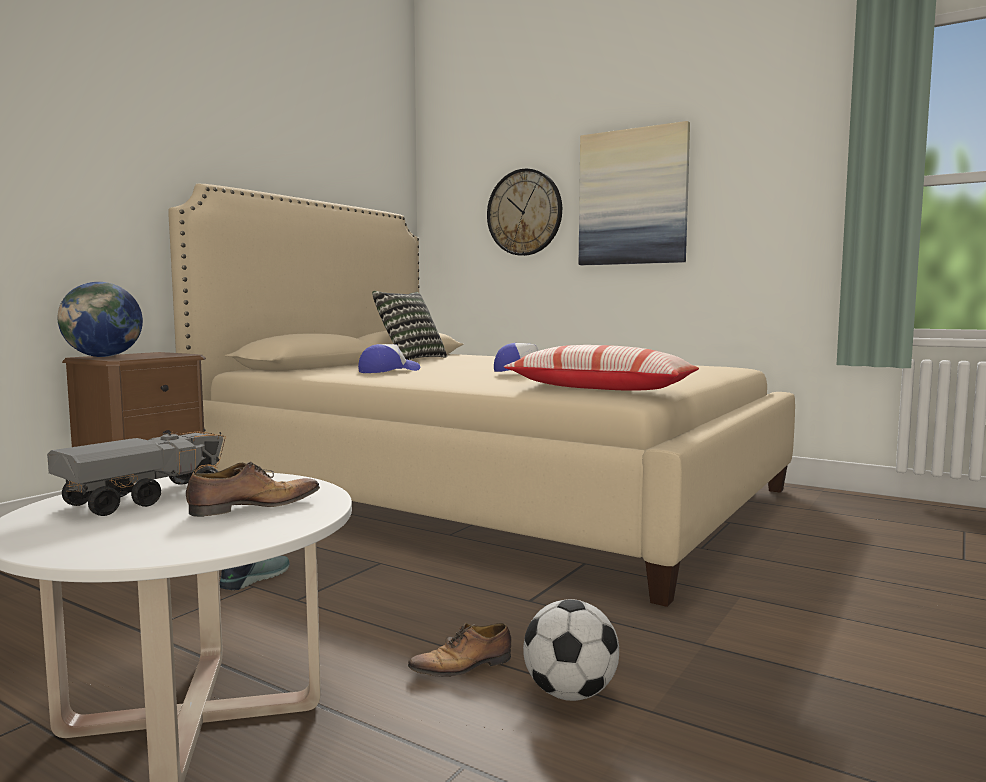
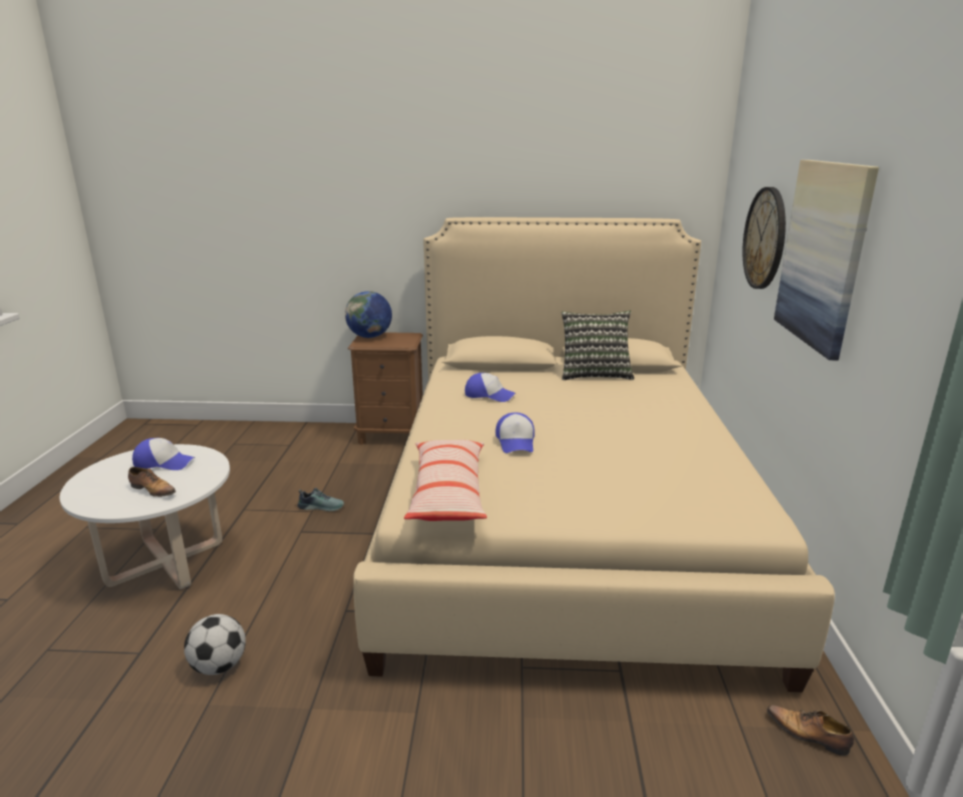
camera: 60 degrees right, 15 degrees up
(145, 498) = (164, 463): toy truck -> cap
(464, 666) = (240, 617): shoe -> shoe (808, 735)

